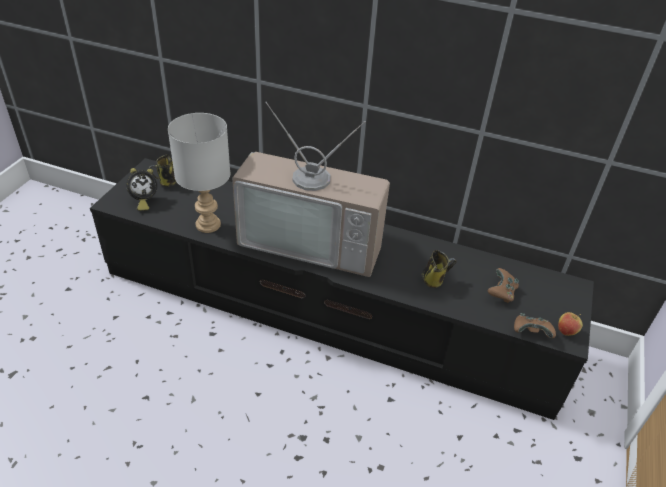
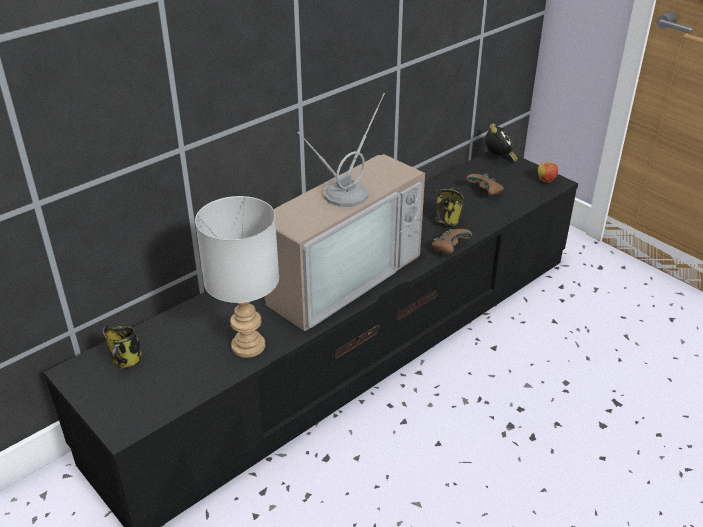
camera: 60 degrees left, 5 degrees down
(143, 201) = (149, 394): alarm clock -> alarm clock (499, 159)
(531, 333) = (538, 196): brown game controller -> brown game controller (449, 249)

